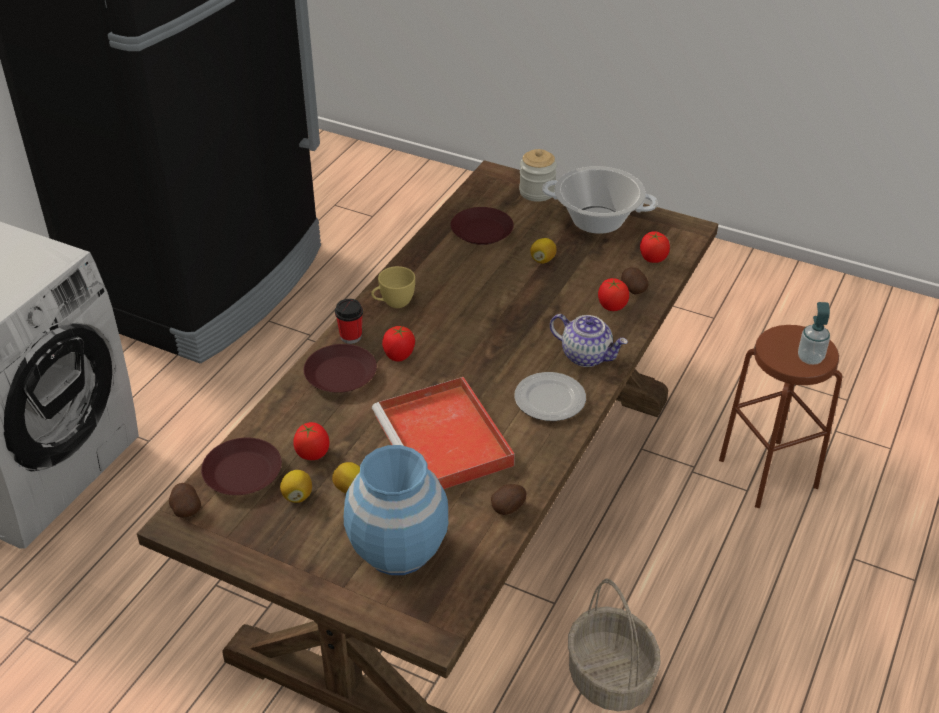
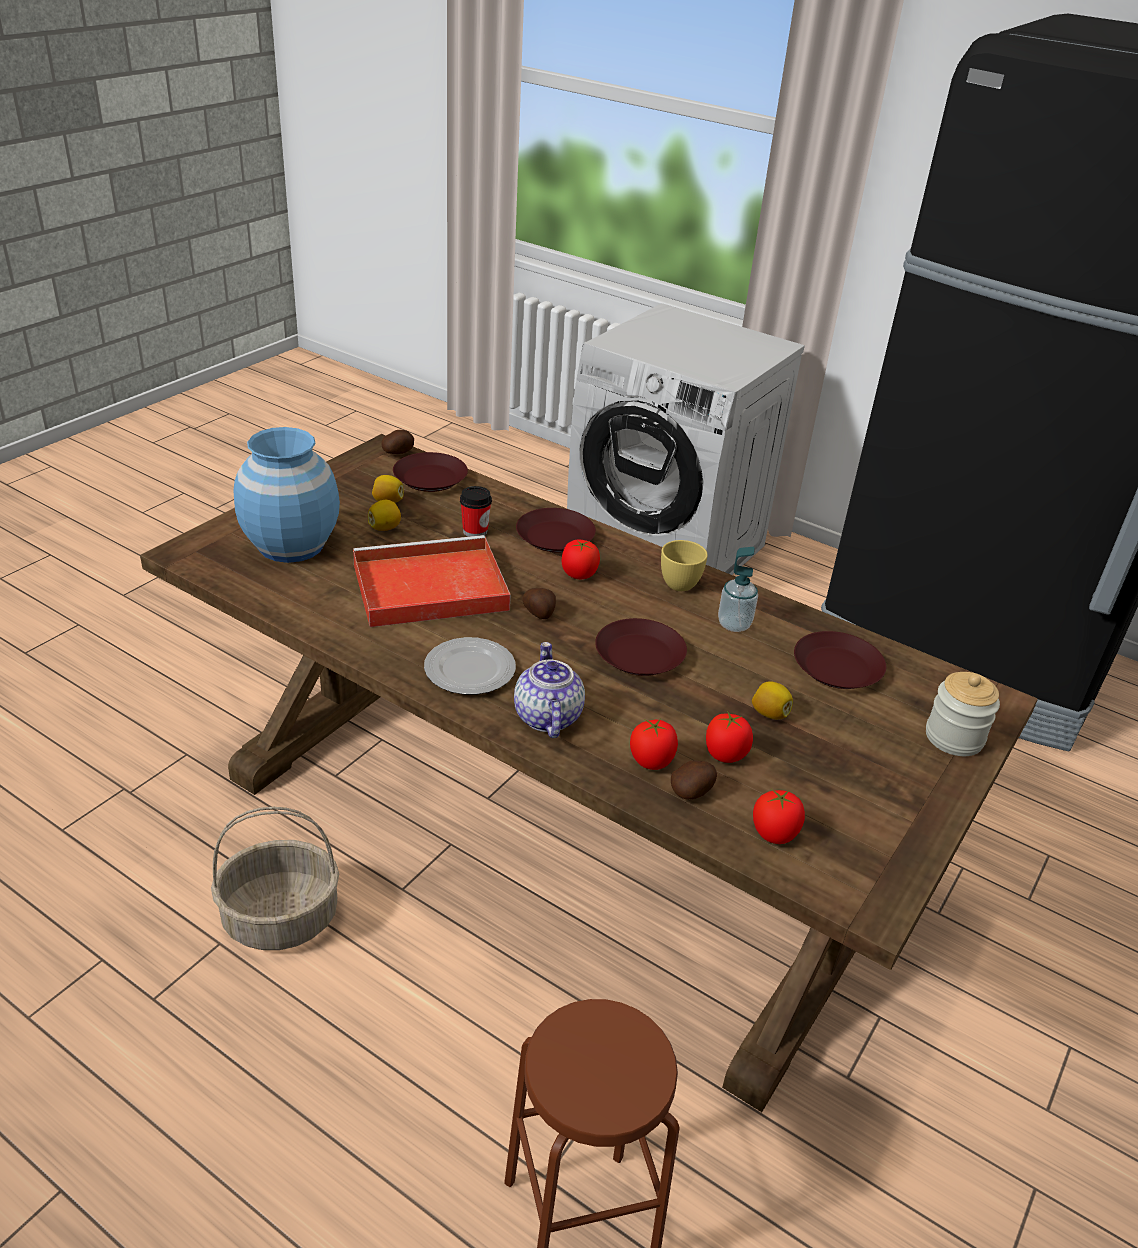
camera: 95 degrees right, 5 degrees down
(312, 453) = (441, 513): tomato -> tomato (725, 755)
(351, 336) = (618, 548): cup -> cup (475, 531)
(498, 317) = (640, 655): none -> brown plate
(509, 507) = (309, 614): potato -> potato (539, 613)
(587, 356) = (546, 716): teapot -> teapot turned 135 degrees clockwise
(597, 220) = (881, 790): cooking pot -> none
(810, 358) = (575, 1075): soap dispenser -> soap dispenser (734, 624)

